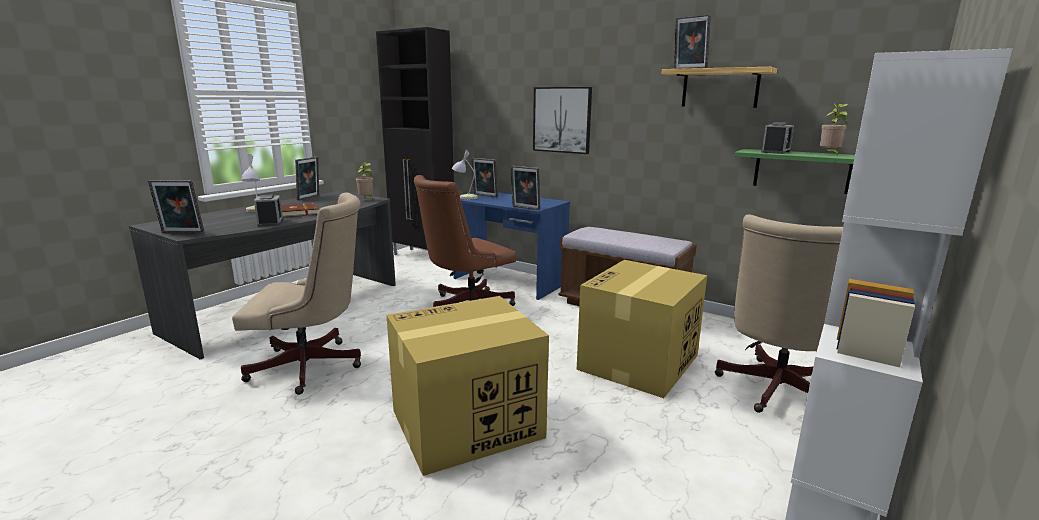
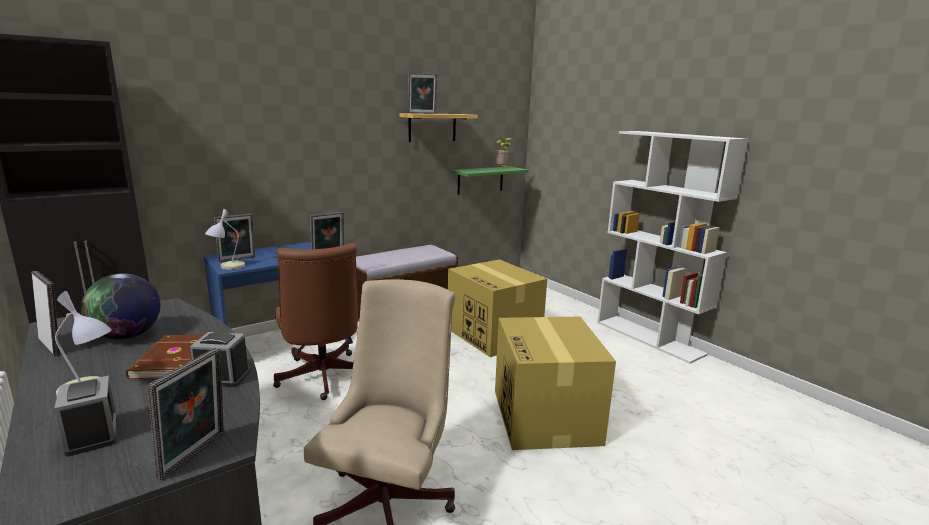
camera: 70 degrees left, 0 degrees up
(325, 203) = (127, 336): none -> globe
(366, 200) = (161, 310): potted plant -> none
(562, 120) = (300, 160): picture -> none
(773, 391) = (548, 311): beige office chair -> none
(775, 152) = (478, 170): alarm clock -> alarm clock (92, 434)

